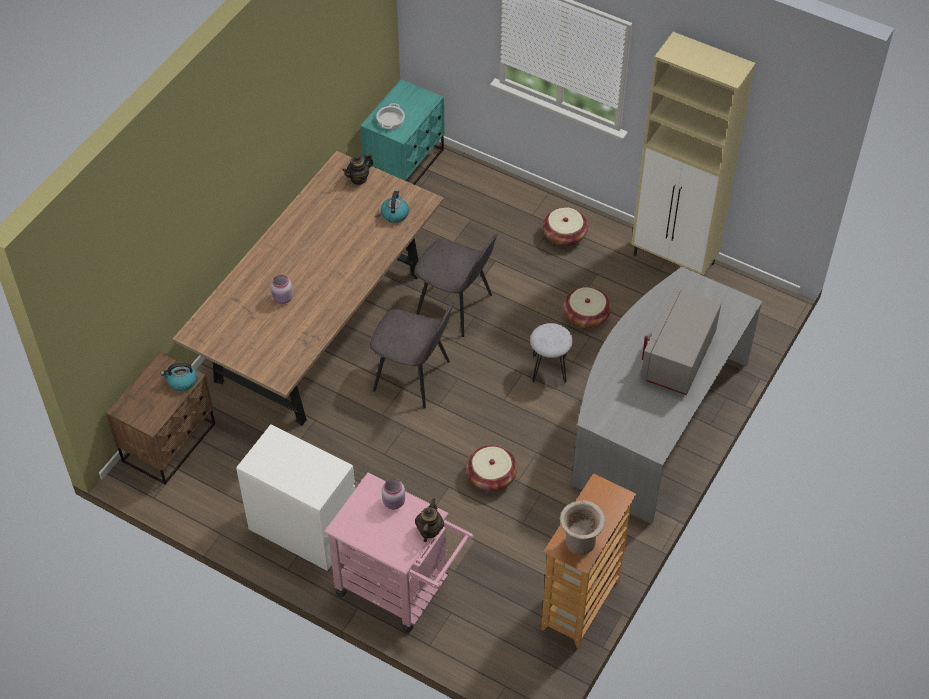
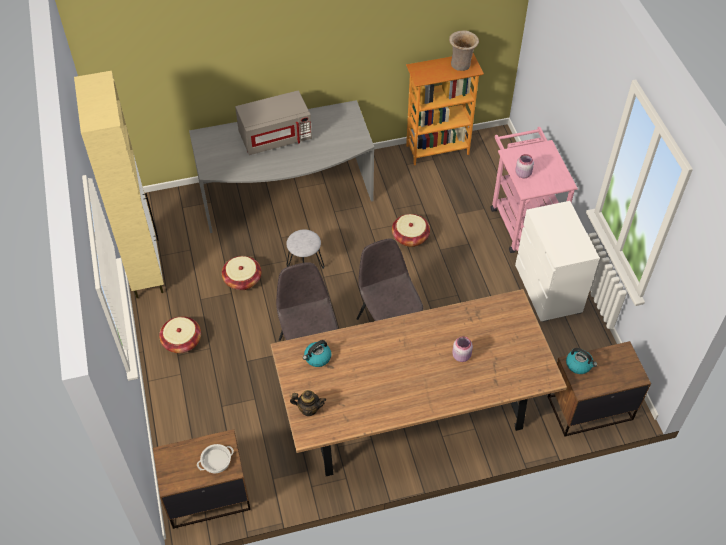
camera: 135 degrees left, 0 degrees up
(405, 164) = (207, 496): turquoise nightstand -> brown nightstand
(429, 530) = (518, 148): teapot -> none

